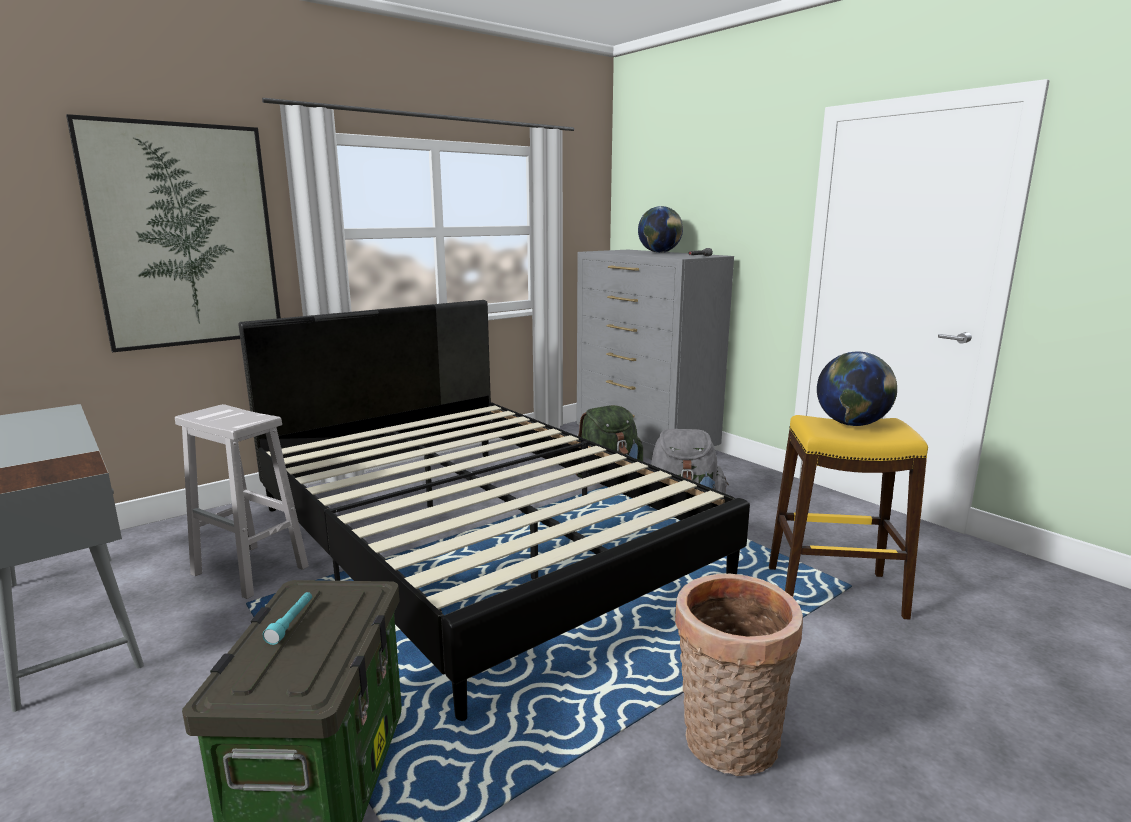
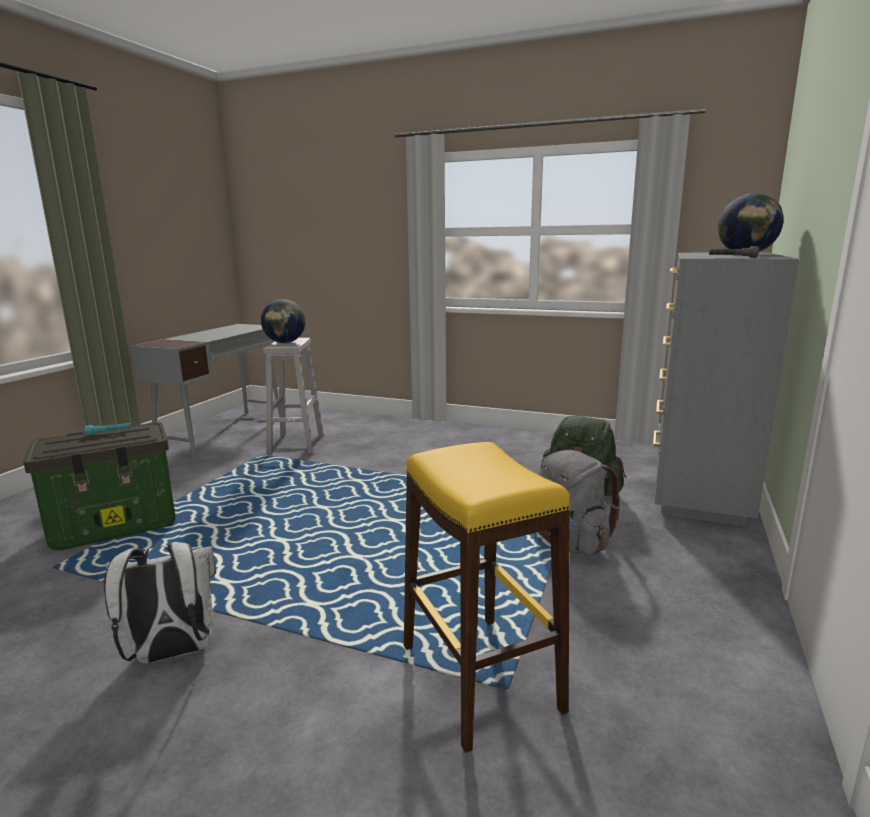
camera: 60 degrees right, 0 degrees up
(185, 236) = (355, 233): picture -> none
(478, 540) = (396, 482): black bed -> none
(727, 745) = (172, 653): basket -> white backpack
(851, 424) = (483, 466): globe -> globe (285, 343)

